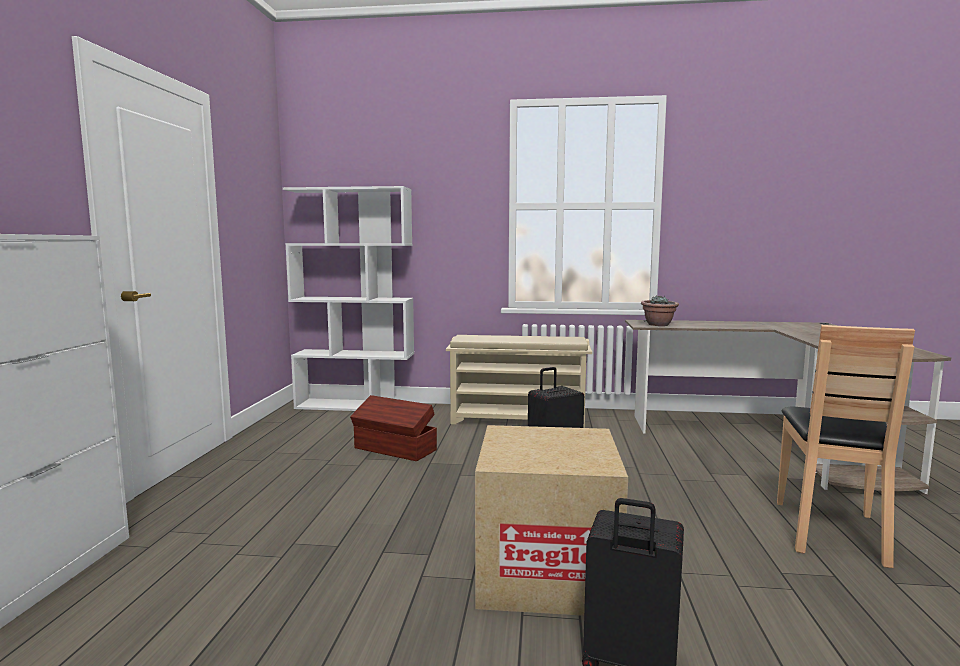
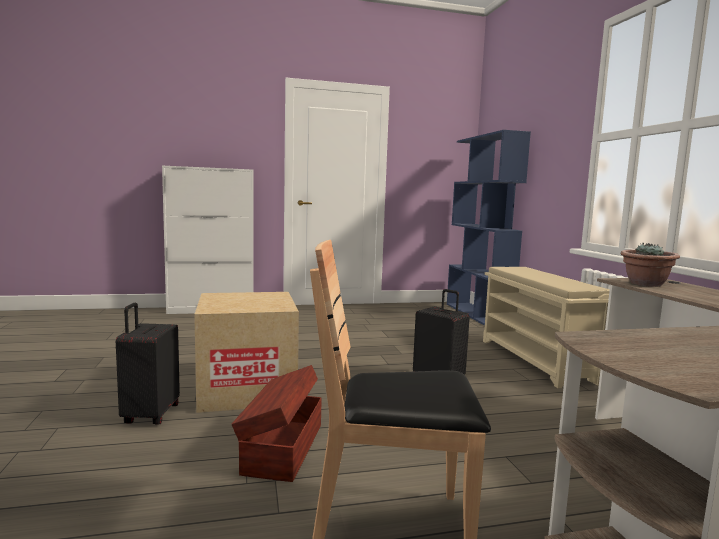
camera: 70 degrees right, 0 degrees up
(356, 406) = (478, 314): white bookcase -> blue bookcase
(395, 449) = (406, 334): brown storage box -> brown storage box (281, 448)

